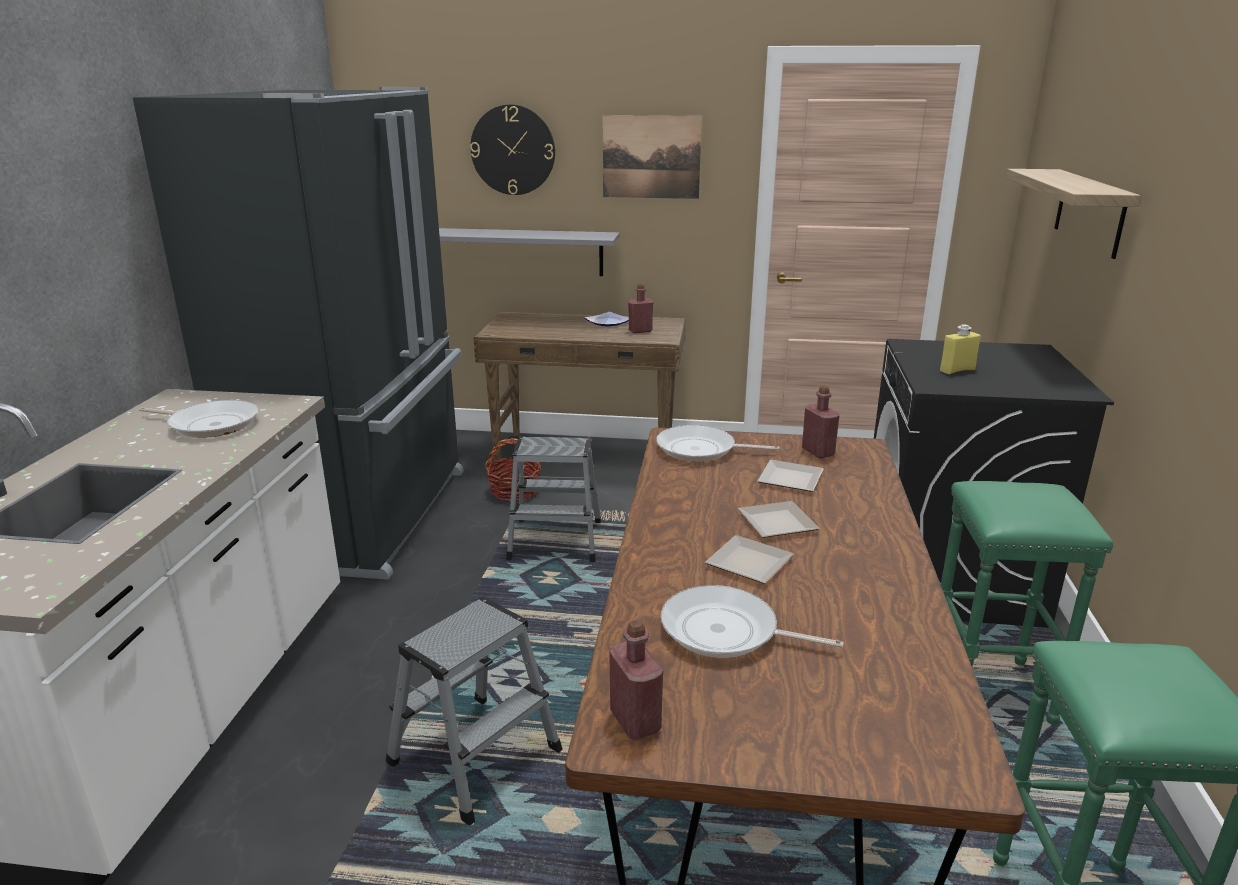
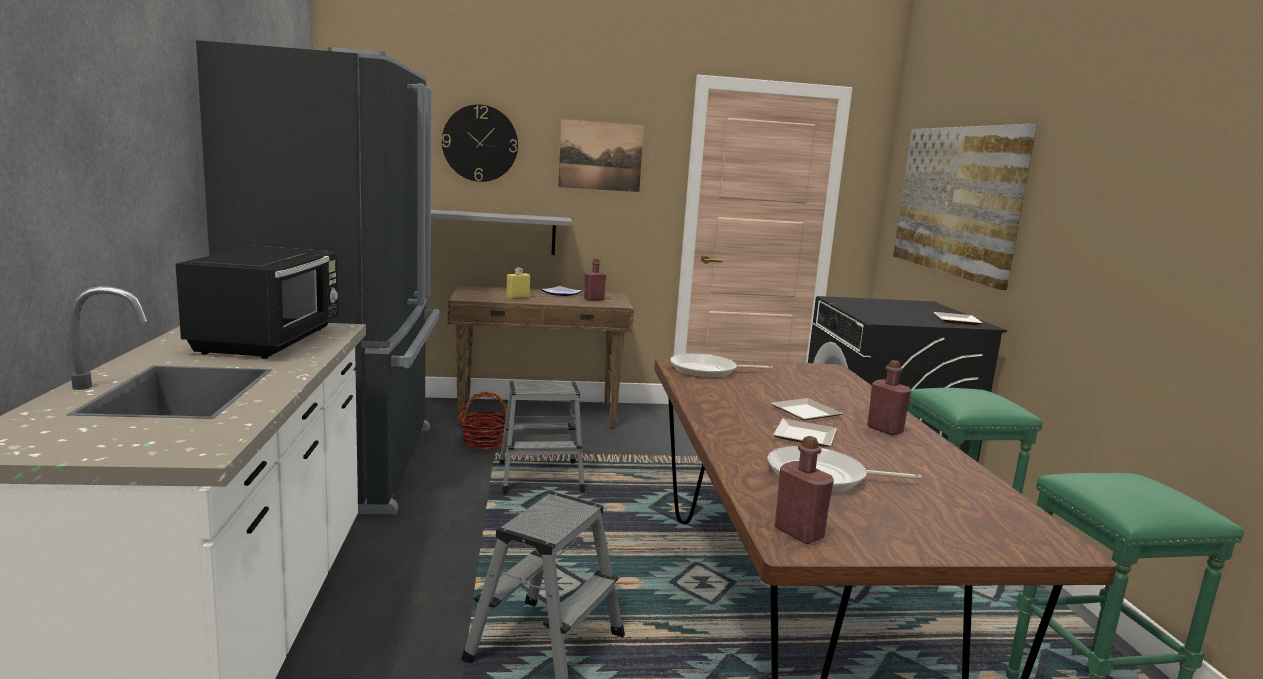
camera: 15 degrees left, 10 degrees down
(210, 424) = (269, 340): frying pan -> black microwave
(791, 480) = (794, 388): plate -> plate (958, 321)
(818, 452) = (799, 371): red bottle -> red bottle (884, 429)
(957, 370) = (885, 313): yellow bottle -> yellow bottle (517, 298)
(1089, 212) = (957, 200): shelf -> picture

